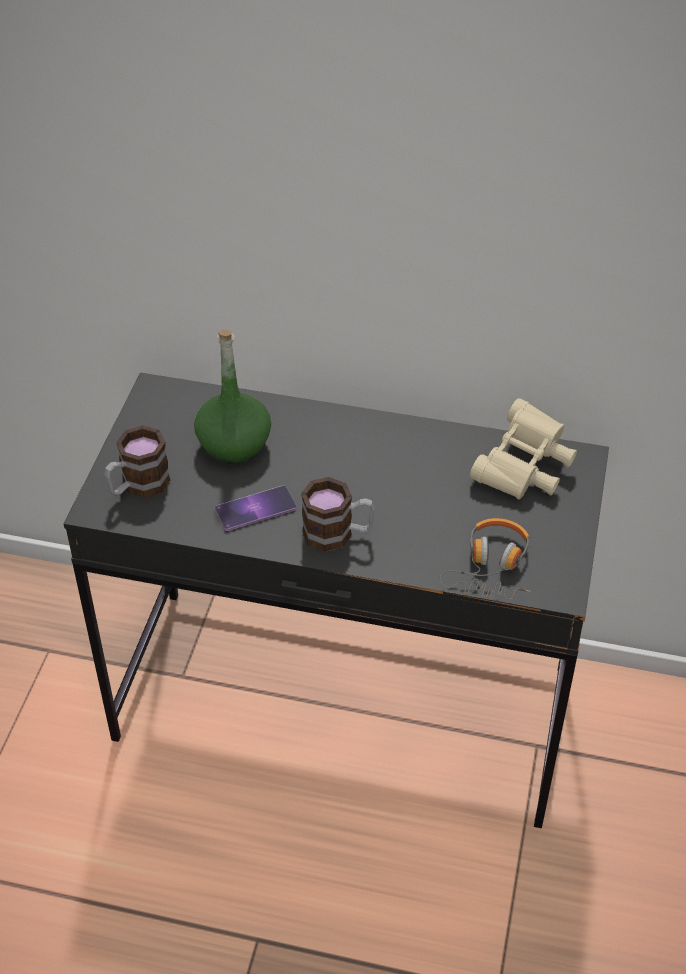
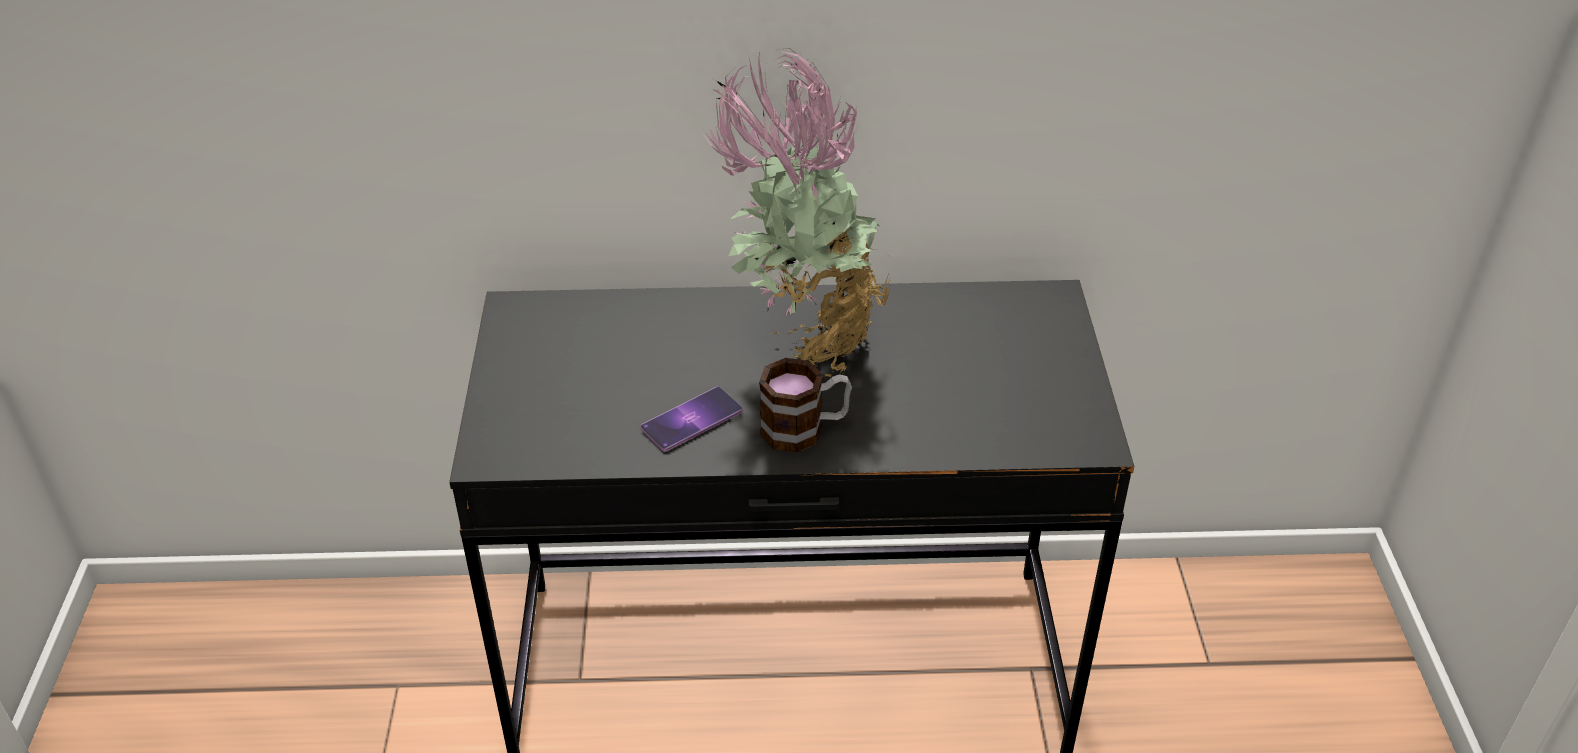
camera: 15 degrees left, 5 degrees down
(138, 486) = (532, 420): mug -> none
(234, 444) = (636, 352): green bottle -> none
(364, 459) = (803, 341): none -> potted plant
(491, 567) = (1003, 432): headphones -> none
(524, 469) = (994, 319): beige binoculars -> none

